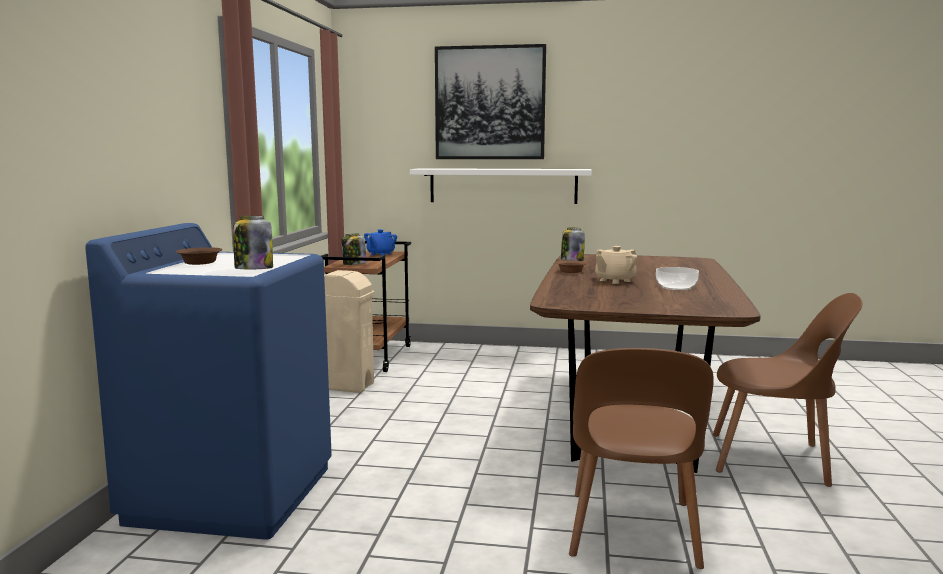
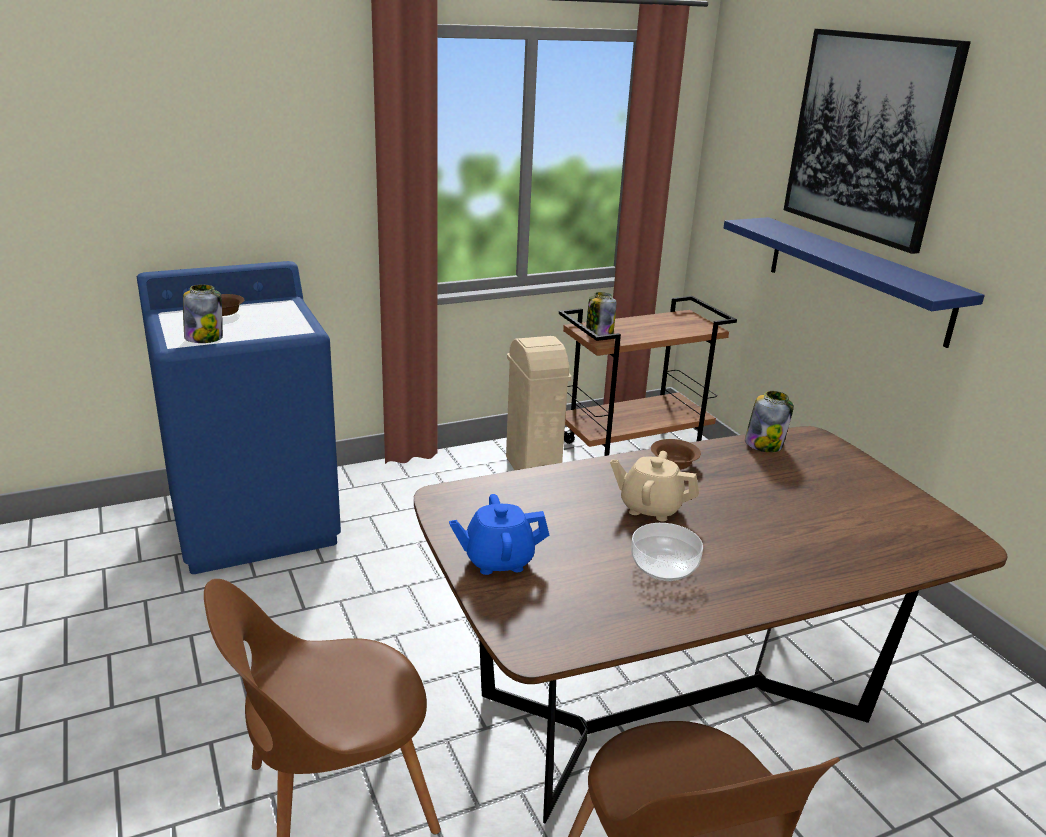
camera: 55 degrees right, 15 degrees up
(380, 254) = (681, 325): blue teapot -> blue teapot (498, 560)
(503, 185) = (856, 278): white shelf -> blue shelf

